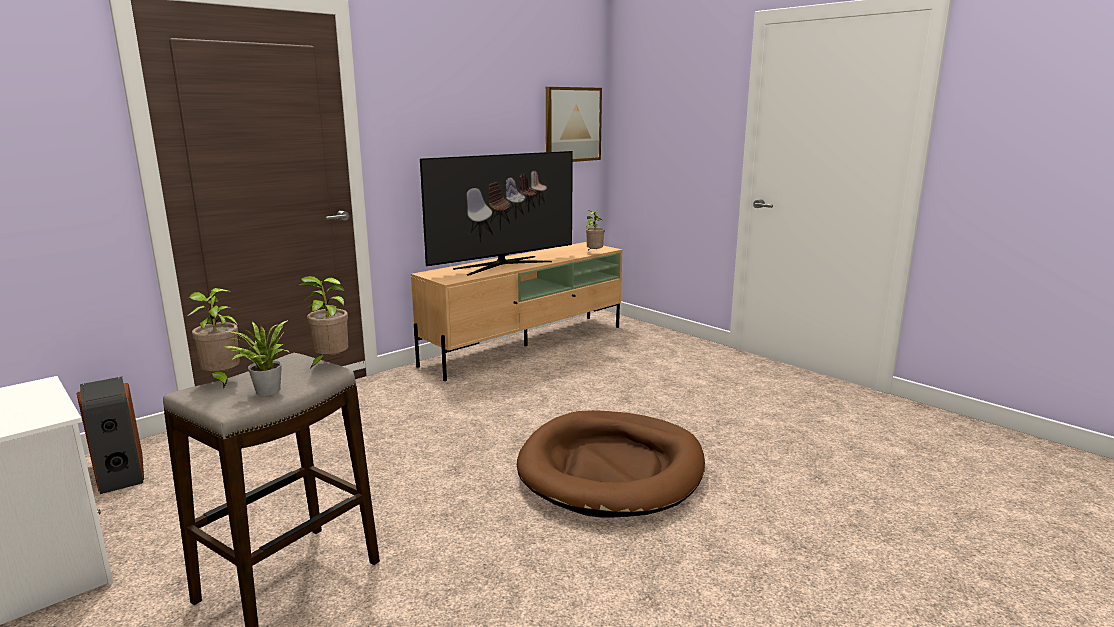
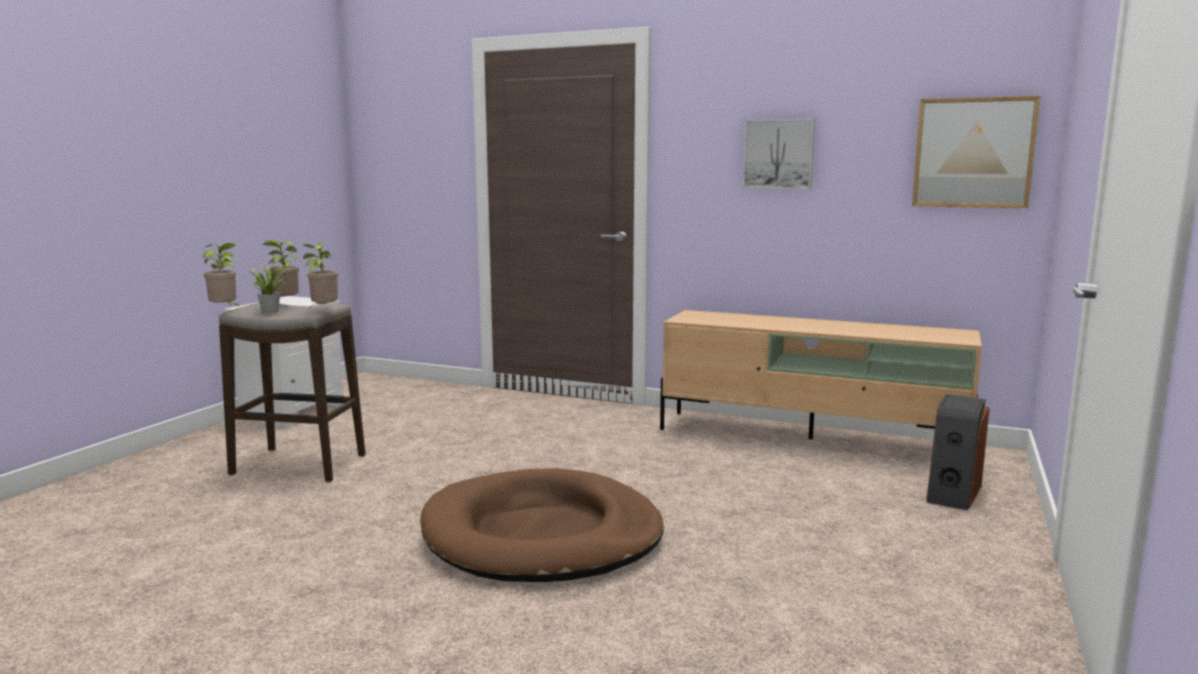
camera: 65 degrees right, 5 degrees down
(120, 472) = (409, 392): speaker -> speaker (952, 493)
(465, 128) = (779, 154): none -> picture
(502, 265) = (775, 323): television -> none
(594, 253) = (921, 339): potted plant -> potted plant (225, 310)

